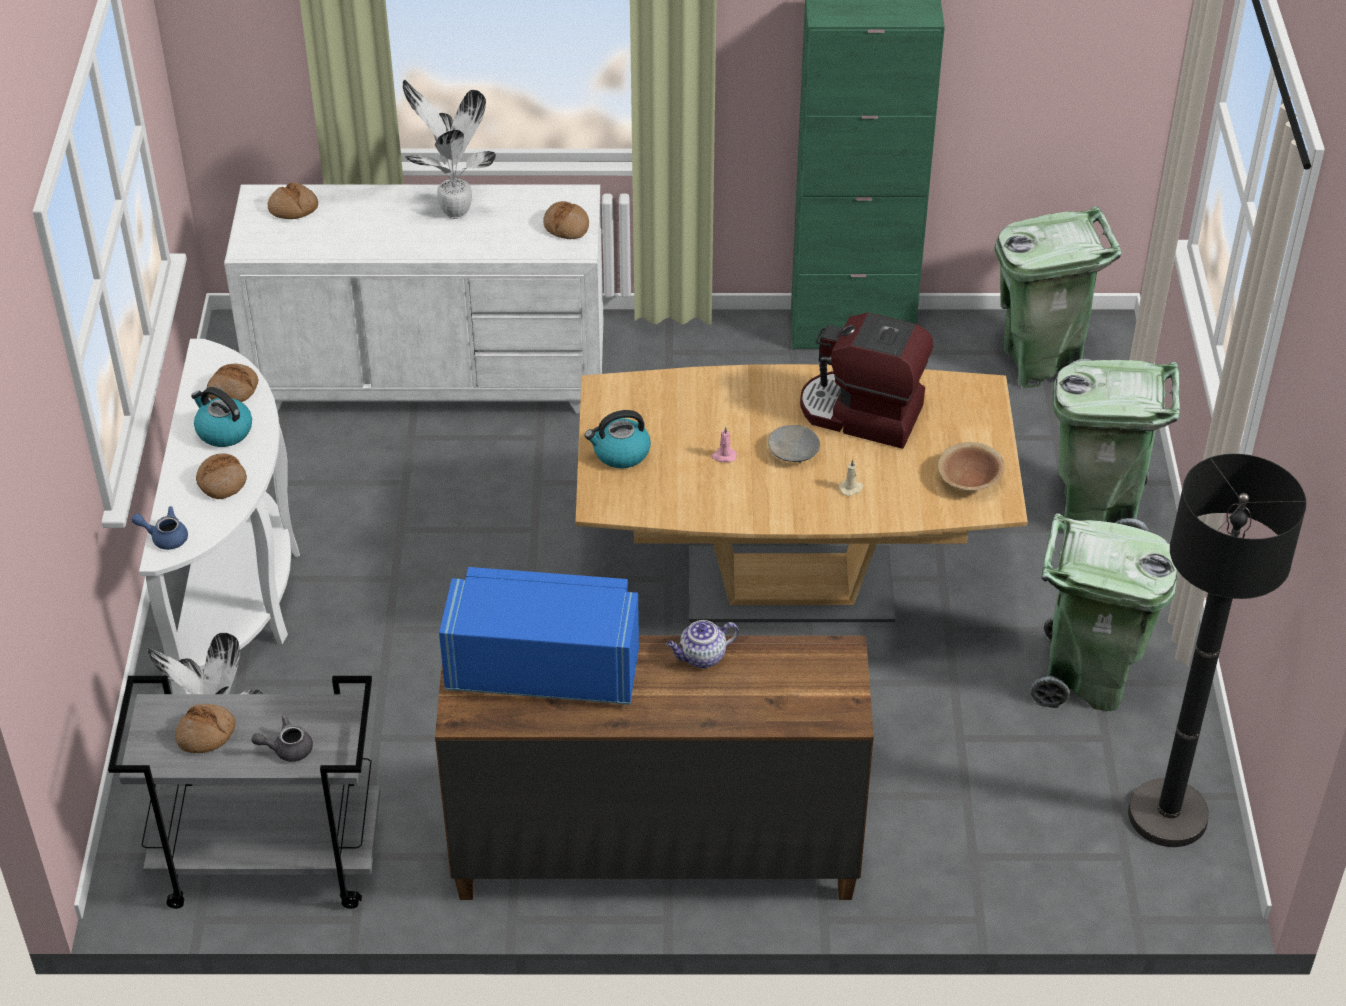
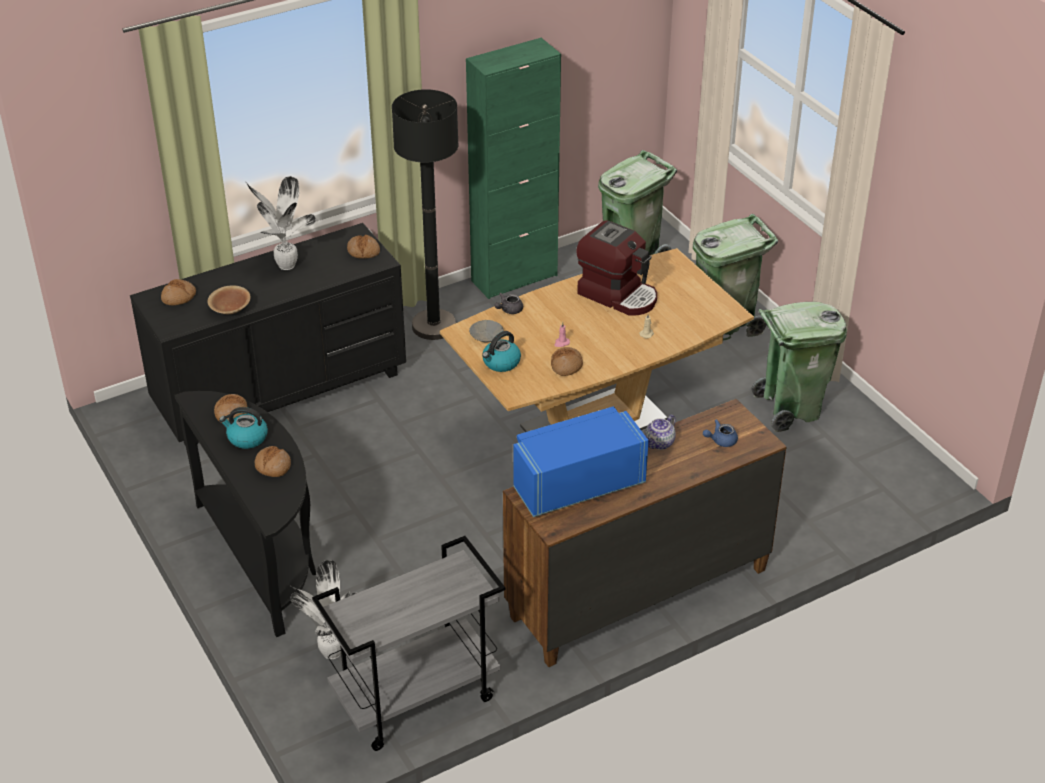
camera: 30 degrees left, 5 degrees down
(165, 537) = (264, 510): blue teapot -> blue teapot (720, 440)
(206, 734) = (385, 612): bread -> bread (566, 366)
(239, 595) = (263, 558): white console table -> black console table
(287, 749) = (443, 598): grey teapot -> grey teapot (508, 310)
(430, 377) = (280, 390): white dresser -> black dresser
(793, 452) = (598, 327): grey bowl -> grey bowl (486, 337)
(861, 415) = (618, 295): coffee machine -> coffee machine turned 135 degrees counterclockwise
(969, 479) = (705, 306): brown bowl -> brown bowl (230, 309)
(1167, 815) = (887, 459): black floor lamp -> black floor lamp (434, 326)

